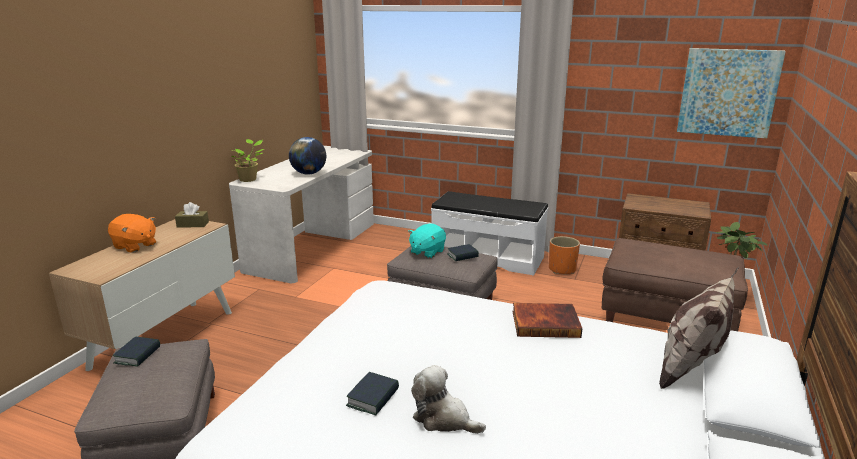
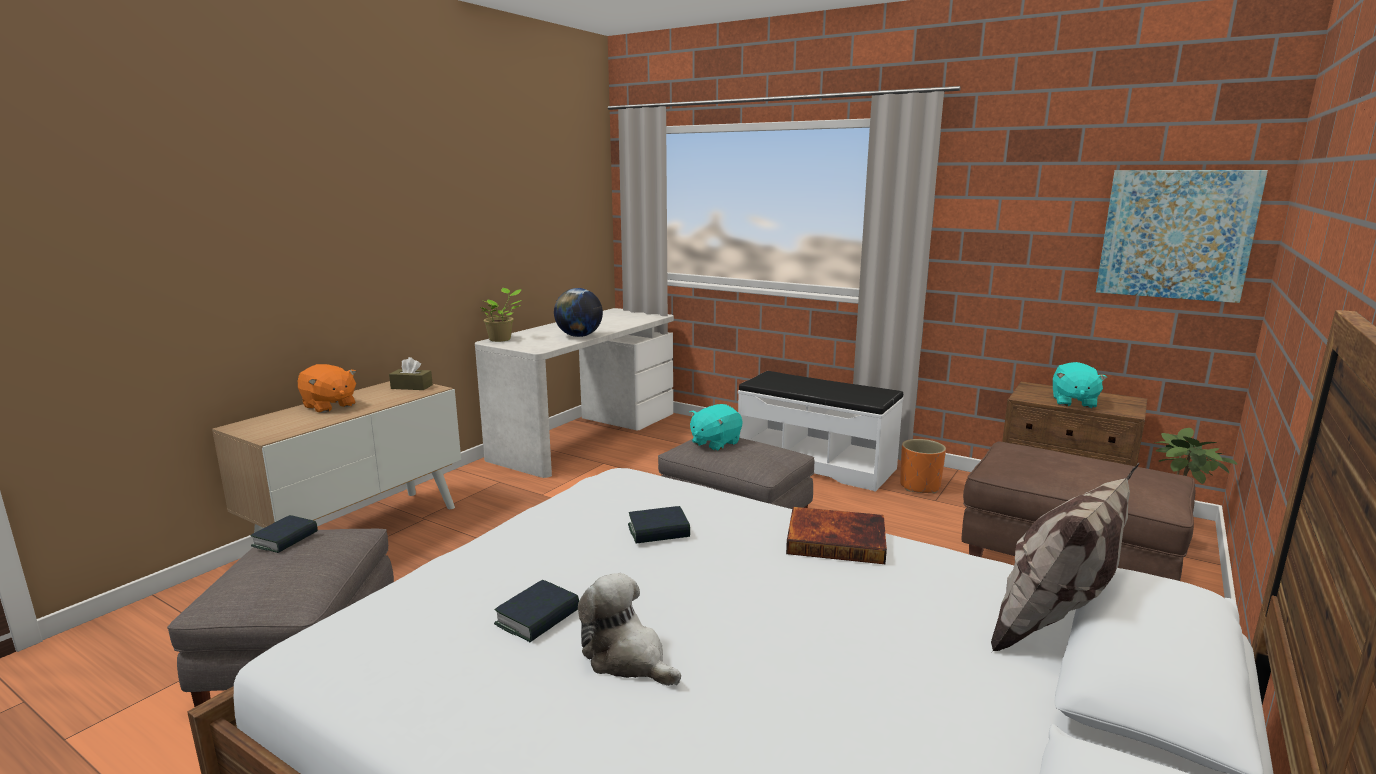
camera: 10 degrees right, 5 degrees down
(462, 255) = (762, 450): book -> book (658, 531)
(664, 208) = (1073, 402): none -> turquoise plush toy

